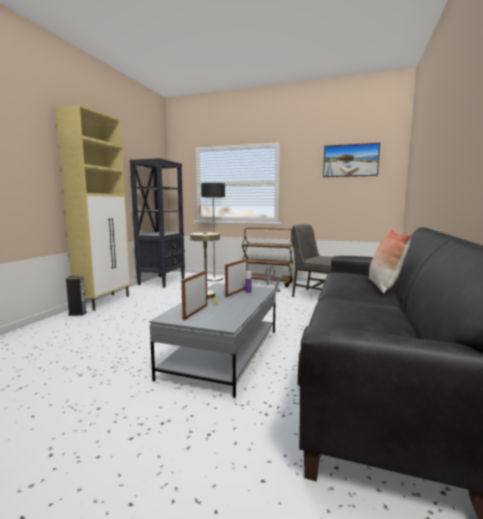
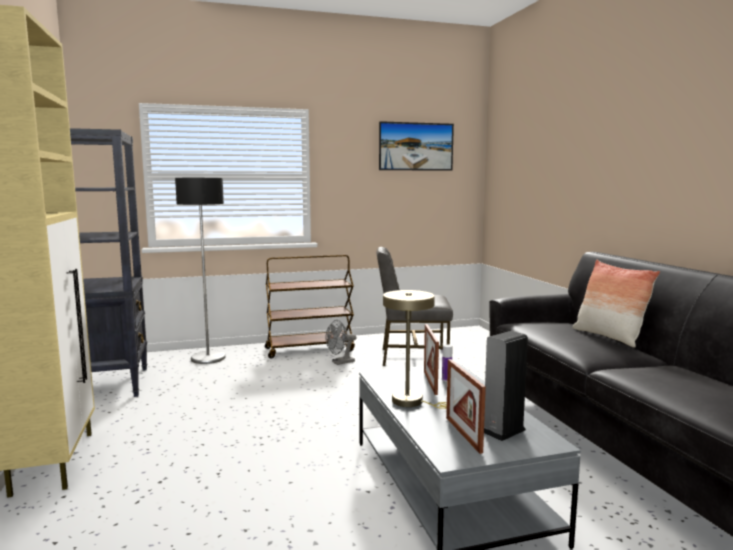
camera: 35 degrees left, 0 degrees up
(77, 313) = (37, 509): speaker -> speaker (503, 430)

